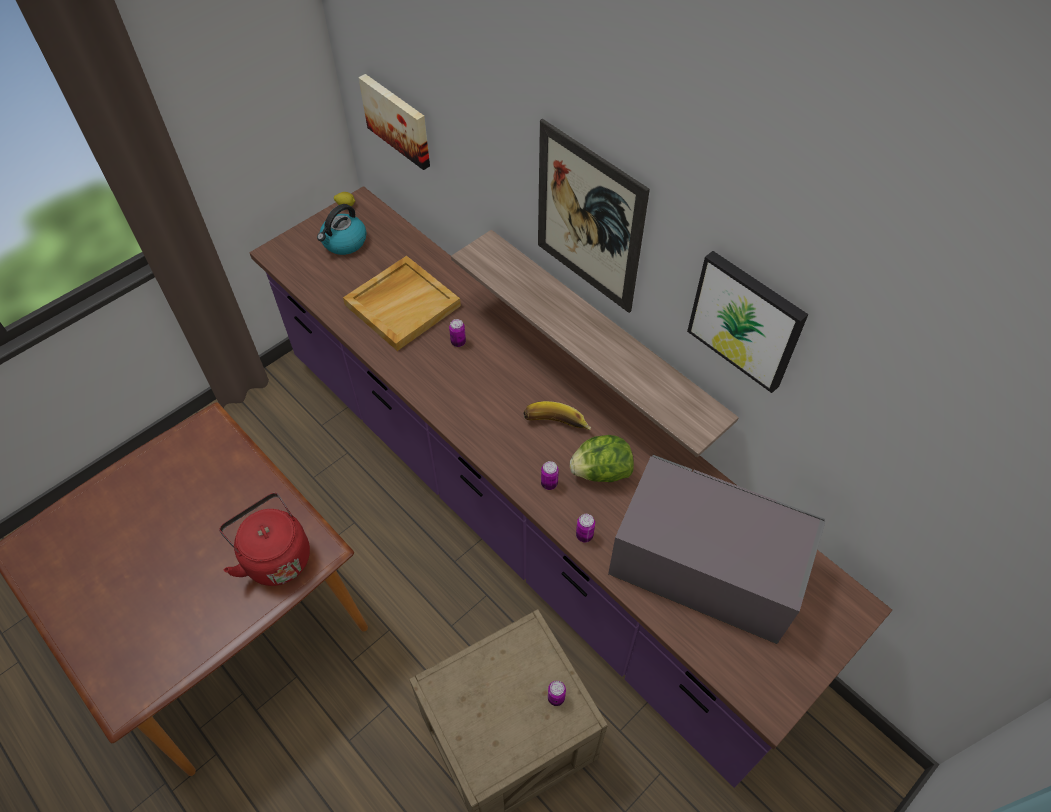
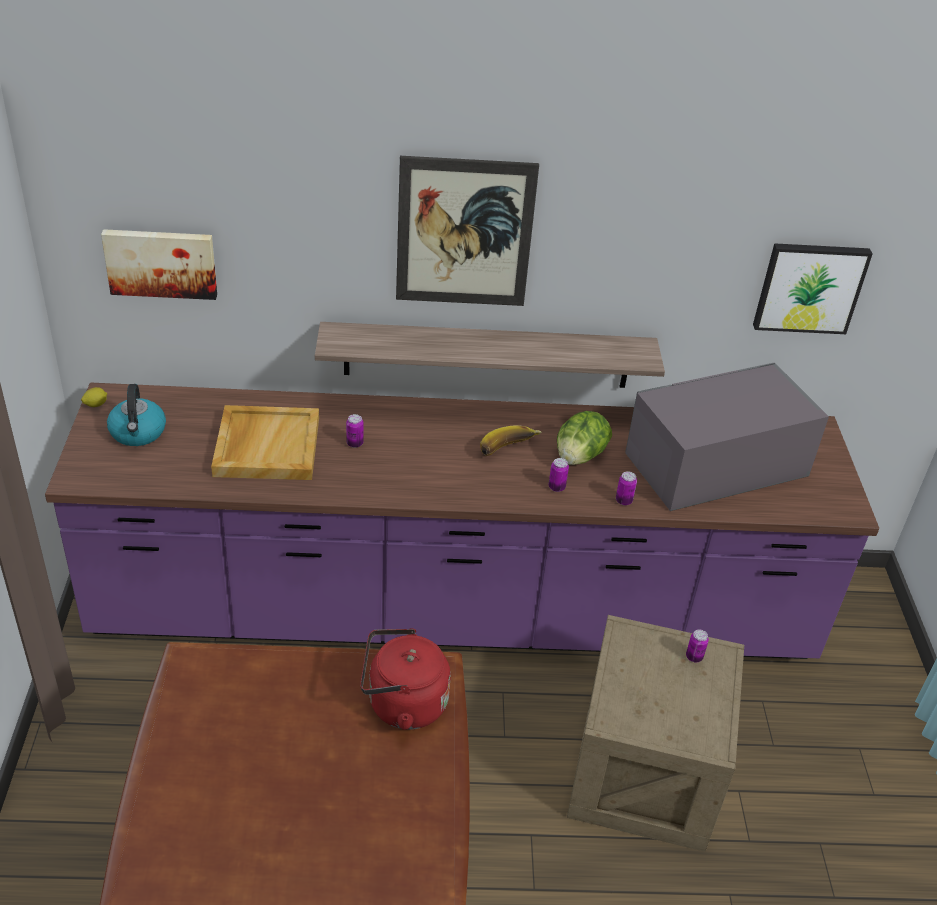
camera: 50 degrees left, 15 degrees down
(746, 320) = (655, 233): picture -> picture (809, 287)

